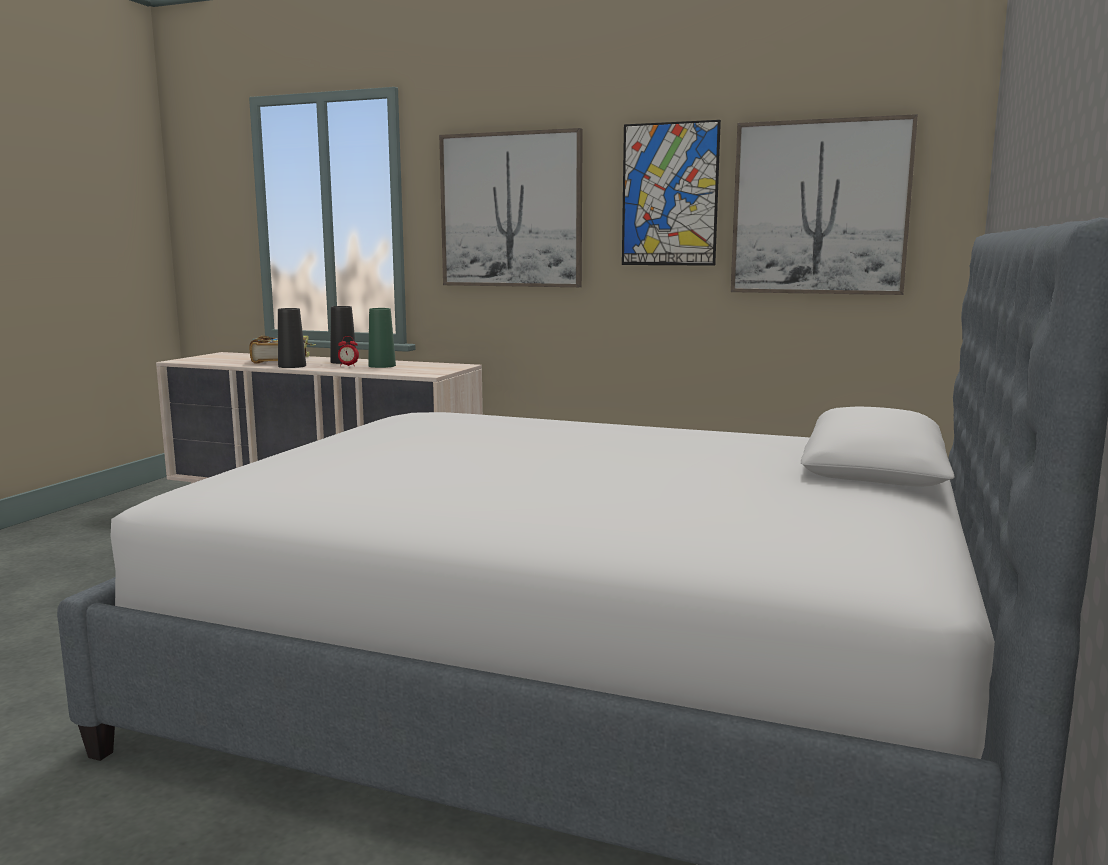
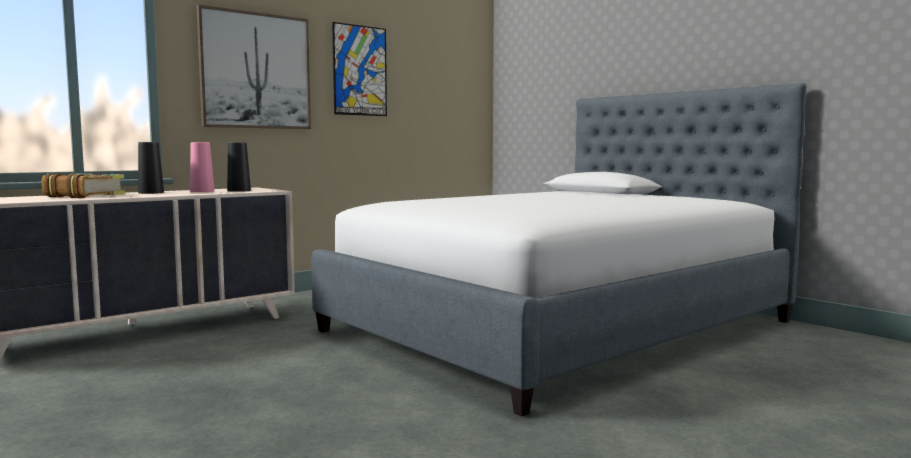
camera: 60 degrees left, 5 degrees down
(292, 366) = (134, 196): black vase -> black vase (239, 190)
(348, 366) = (178, 193): alarm clock -> none
(382, 366) = (202, 191): green vase -> pink vase
(819, 208) = (432, 85): picture -> none

